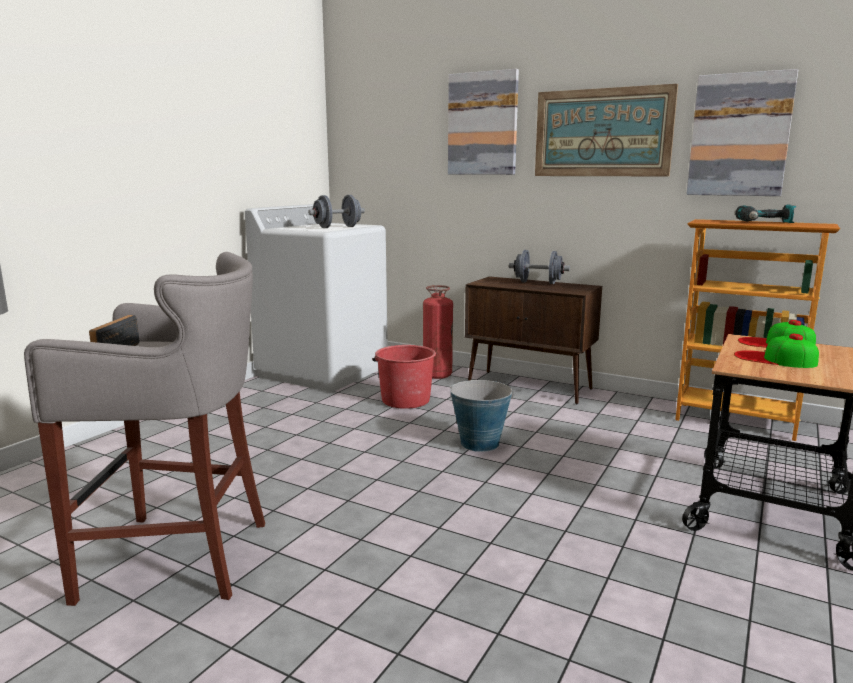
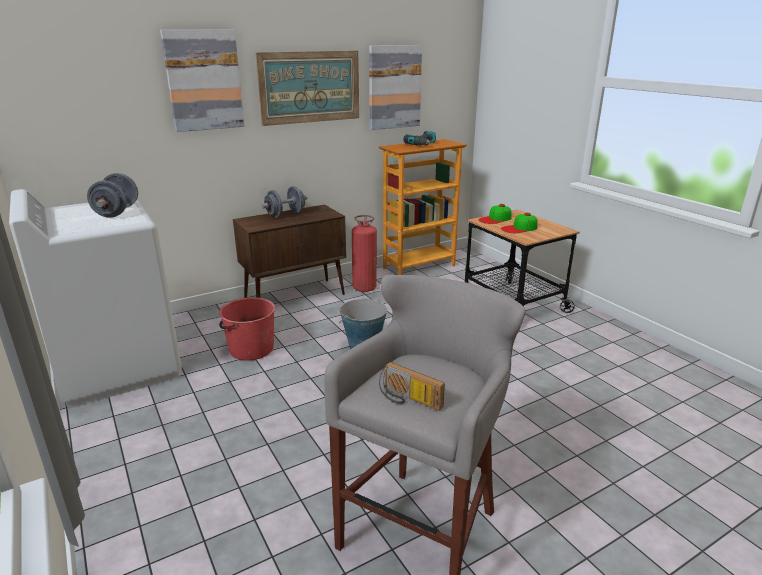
camera: 60 degrees left, 10 degrees up
(437, 375) = (219, 319): fire extinguisher -> fire extinguisher (364, 288)

